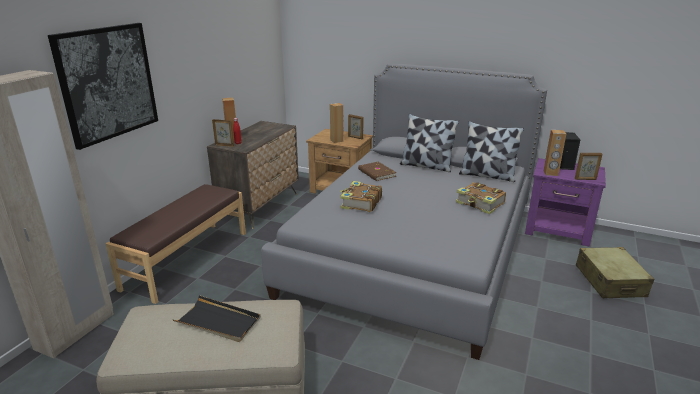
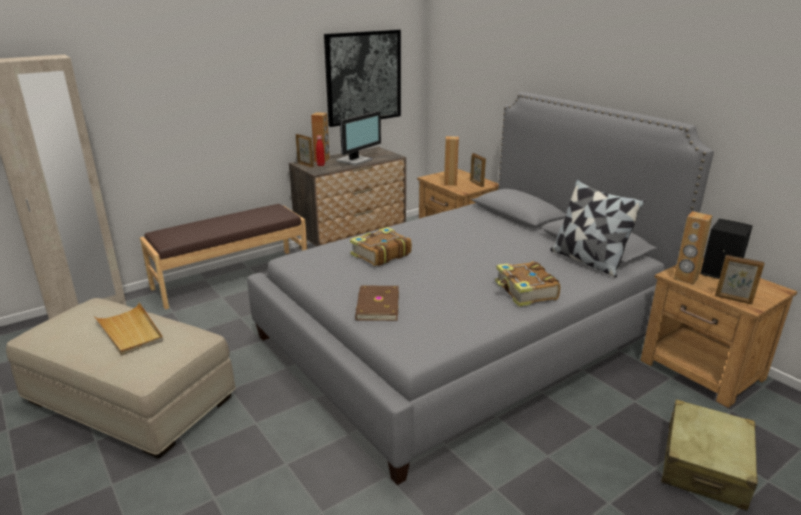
camera: 30 degrees right, 0 degrees up
(108, 83) = (160, 77): picture -> picture (363, 77)
(218, 321) = (130, 331): black tray -> beige tray
(261, 134) = (355, 160): none -> monitor
(376, 173) = (447, 227): brown book -> brown book (376, 306)
(426, 166) = (521, 232): pillow -> none
(558, 230) = (702, 371): purple nightstand -> brown nightstand

